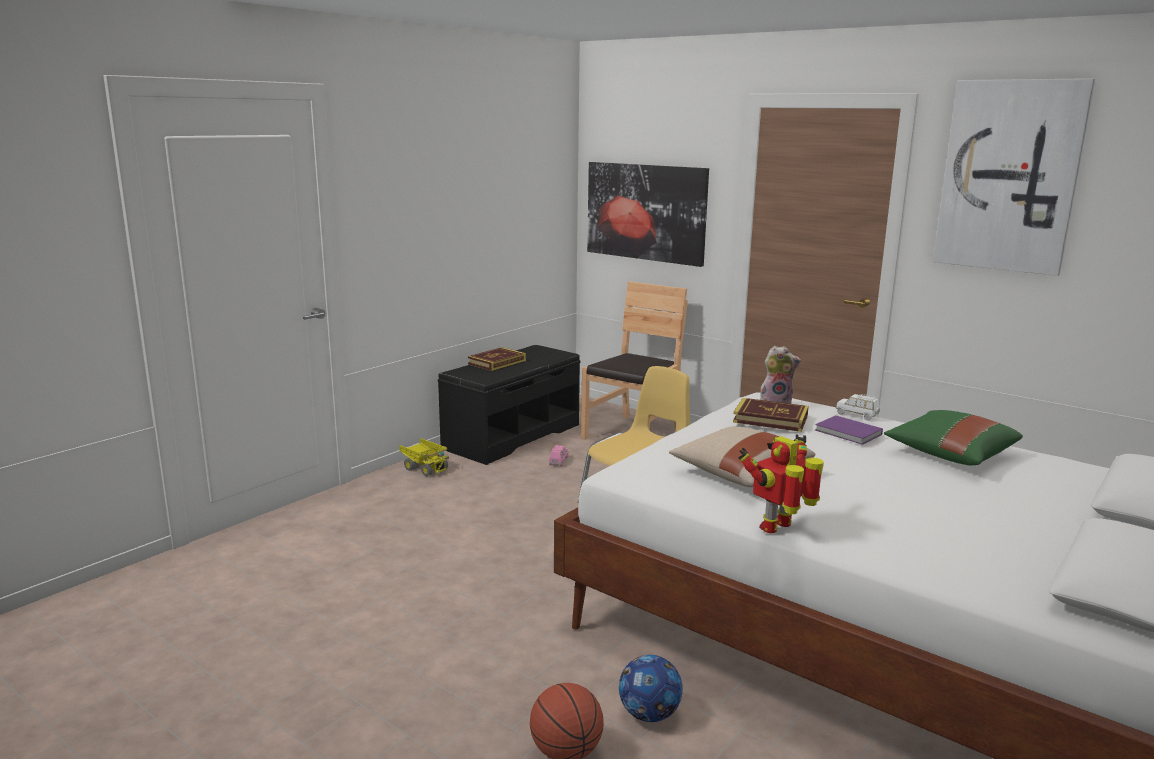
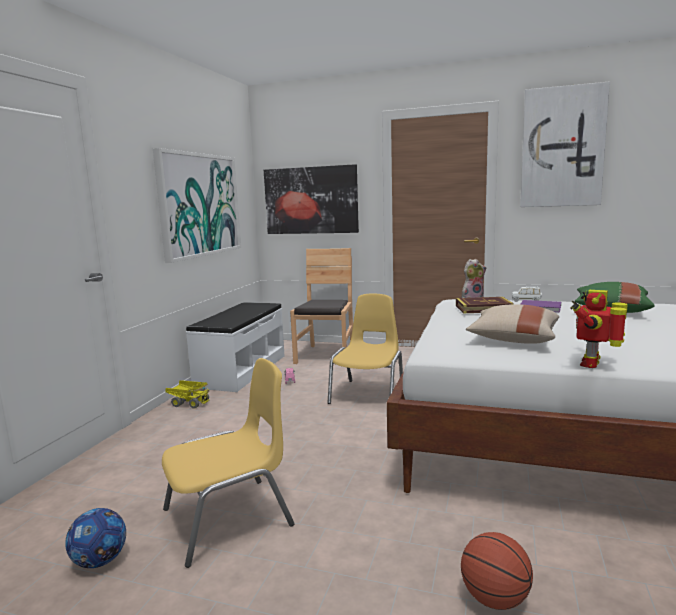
camera: 20 degrees left, 5 degrees down
(380, 606) = (230, 518): none -> yellow chair
(477, 217) = (200, 205): none -> picture
(497, 362) = (226, 314): book -> none
(511, 436) = (241, 370): black bench -> white bench
(649, 714) = (524, 544): football -> football (100, 561)

